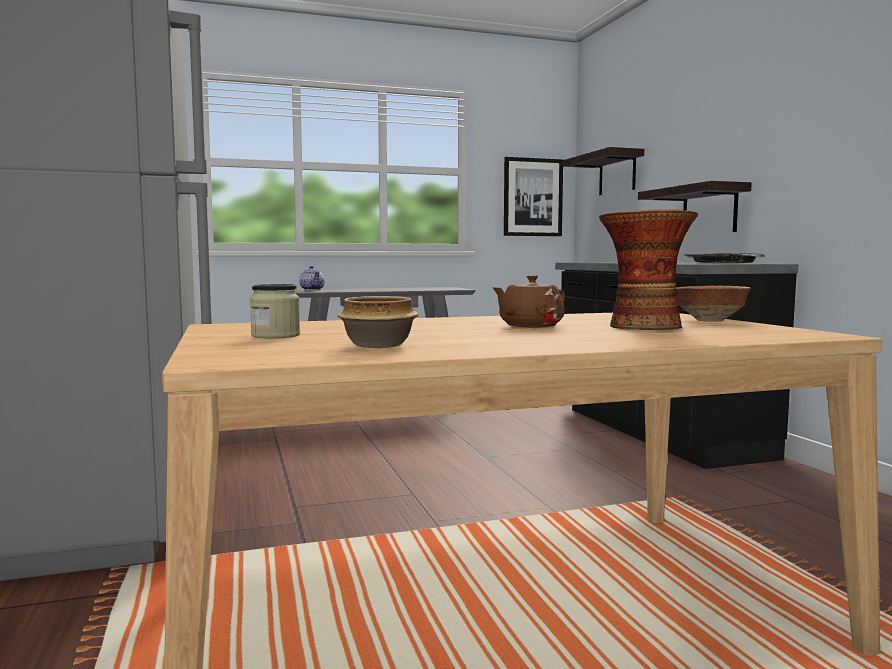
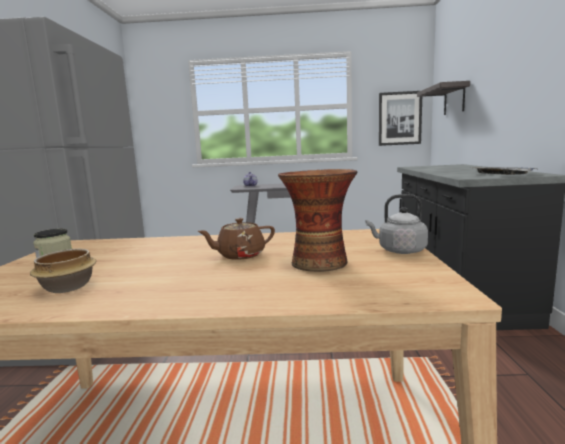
camera: 20 degrees right, 5 degrees up
(709, 210) = (508, 128): shelf -> none
(709, 320) = (399, 251): bowl -> grey kettle

